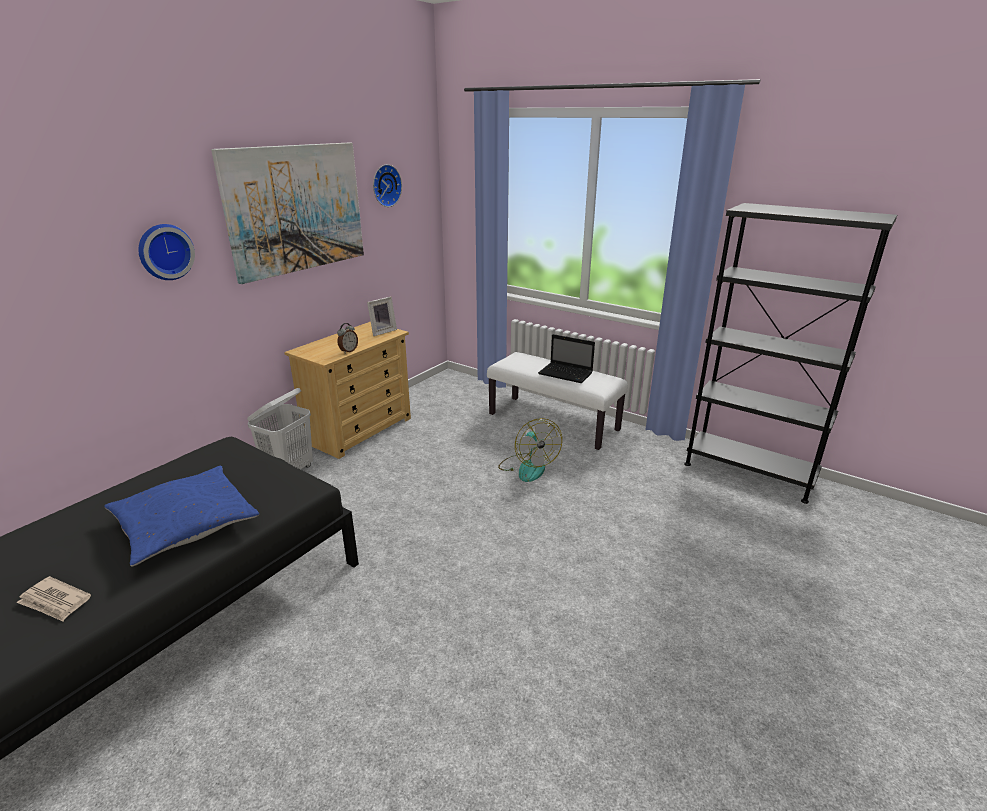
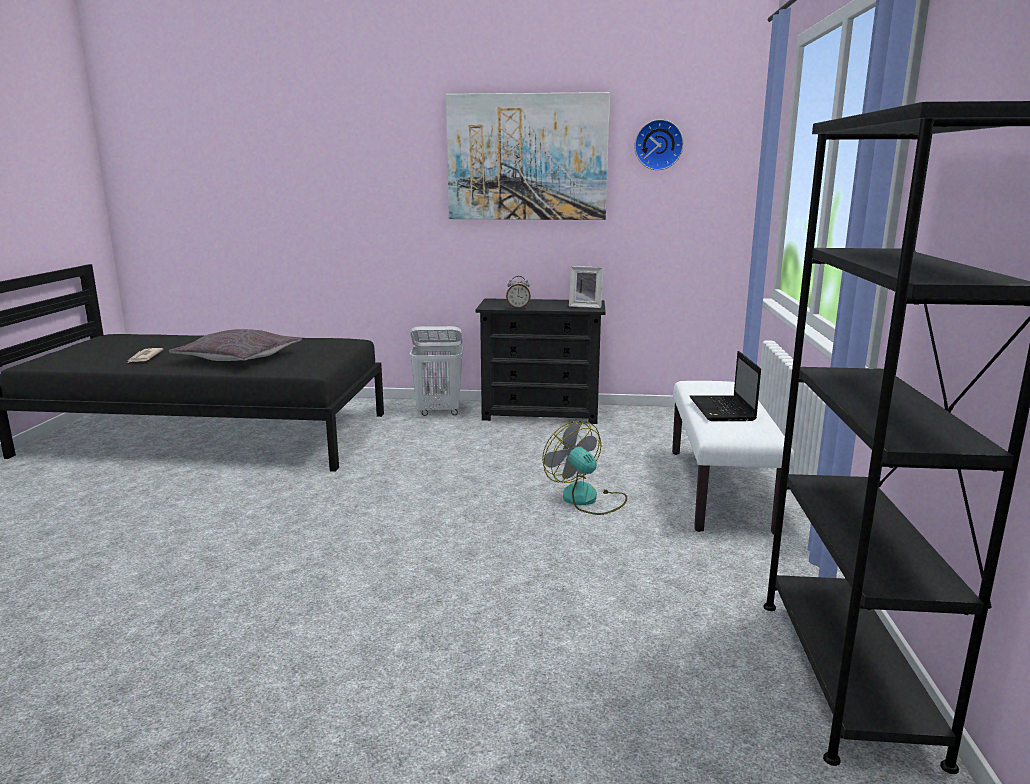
camera: 60 degrees right, 10 degrees down
(164, 251) = (390, 177): wall clock -> none
(185, 524) = (239, 358): blue pillow -> grey pillow
(359, 430) = (541, 412): beige dresser -> black dresser
(528, 467) = (587, 499): fan -> fan turned 105 degrees clockwise

